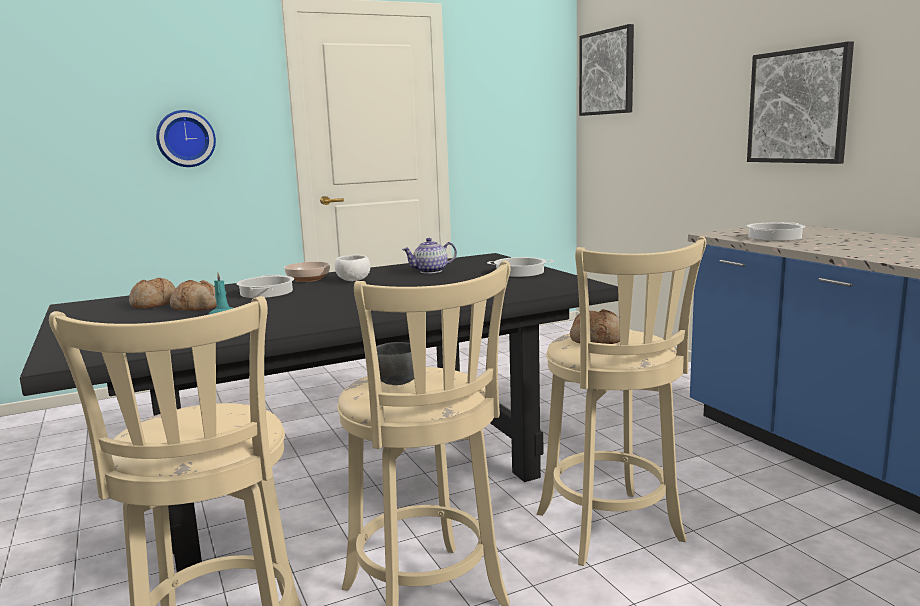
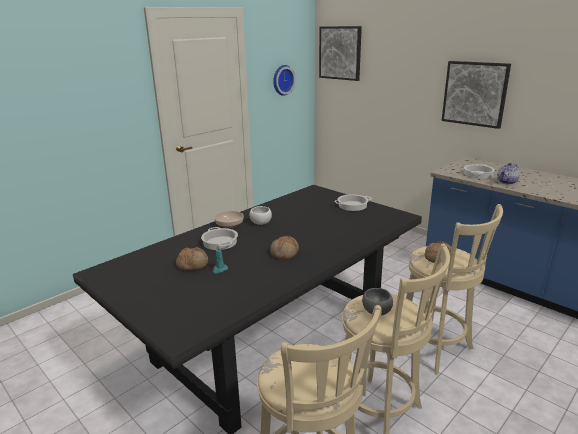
camera: 20 degrees left, 10 degrees up
(155, 304) = (158, 265): bread -> bread (285, 253)
(185, 138) = (87, 117): wall clock -> wall clock (282, 80)
(430, 271) = (298, 209): teapot -> teapot (507, 182)

